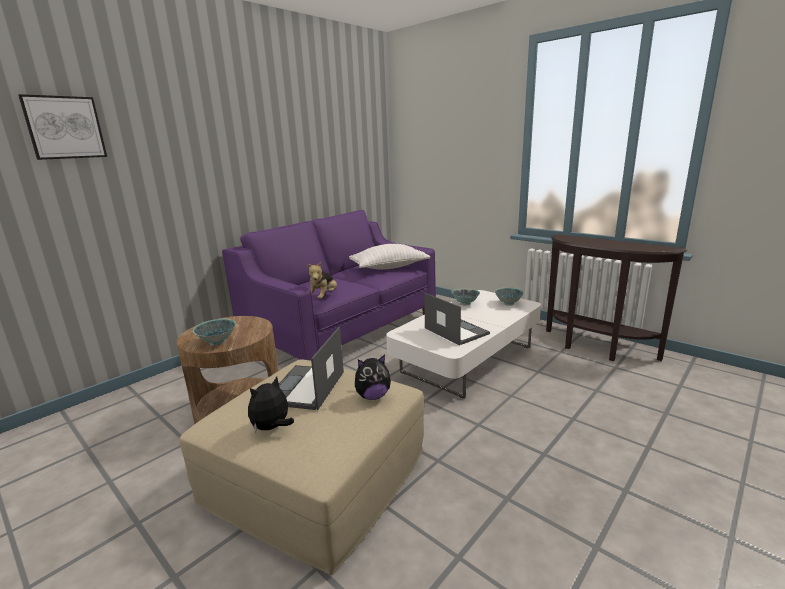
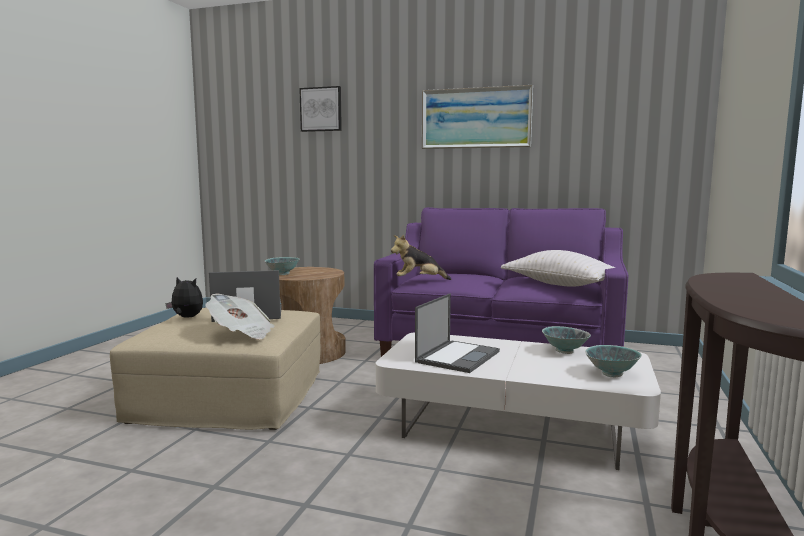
camera: 65 degrees right, 10 degrees down
(257, 142) = (476, 118): none -> picture
(373, 396) = (242, 333): plush toy -> newspaper

